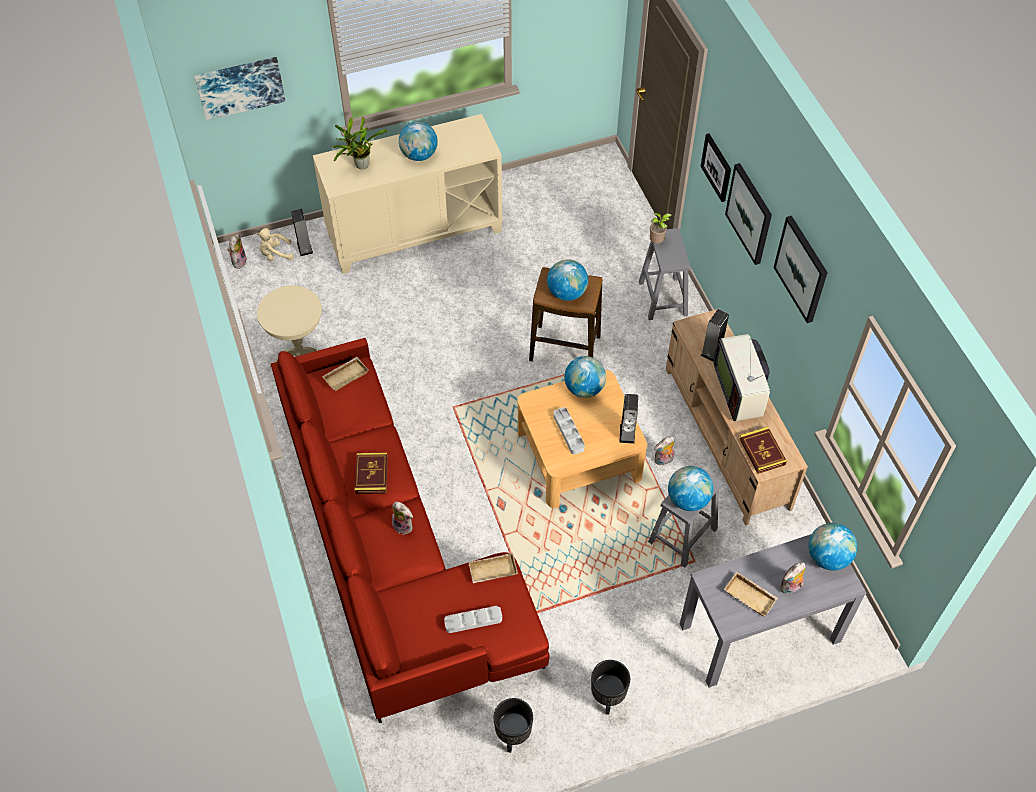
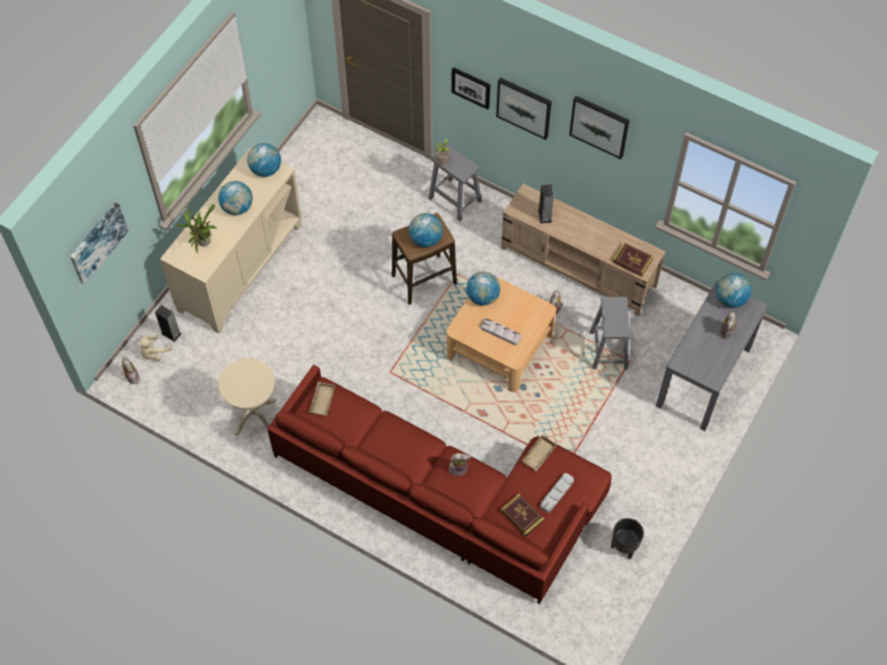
camera: 40 degrees left, 5 degrees up
(371, 475) = (406, 452): book -> book (522, 516)
(607, 698) = (655, 482): black planter -> none
(627, 433) = (536, 307): speaker -> none
(688, 499) = (617, 322): globe -> globe (265, 169)
(740, 390) = (585, 230): television -> none
(751, 596) = (710, 354): beige tray -> none

